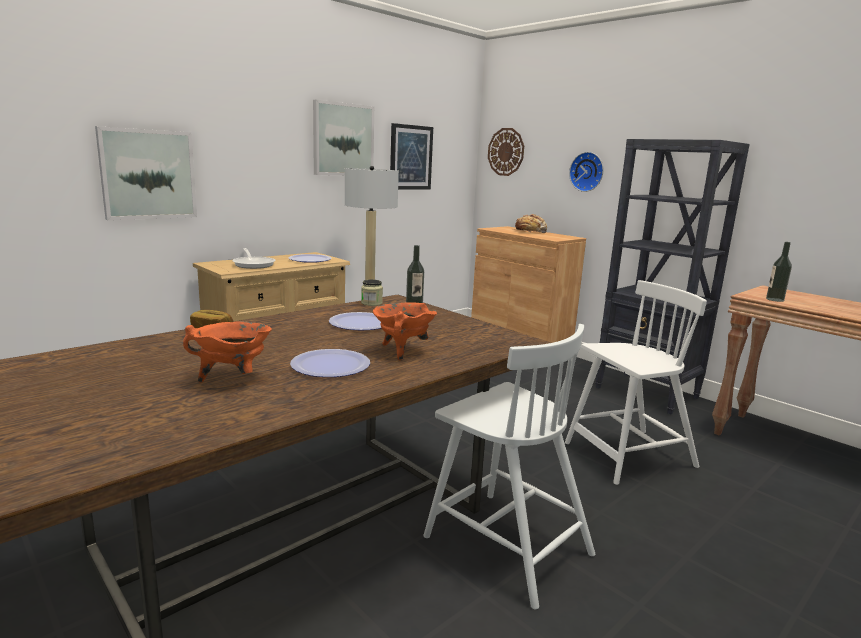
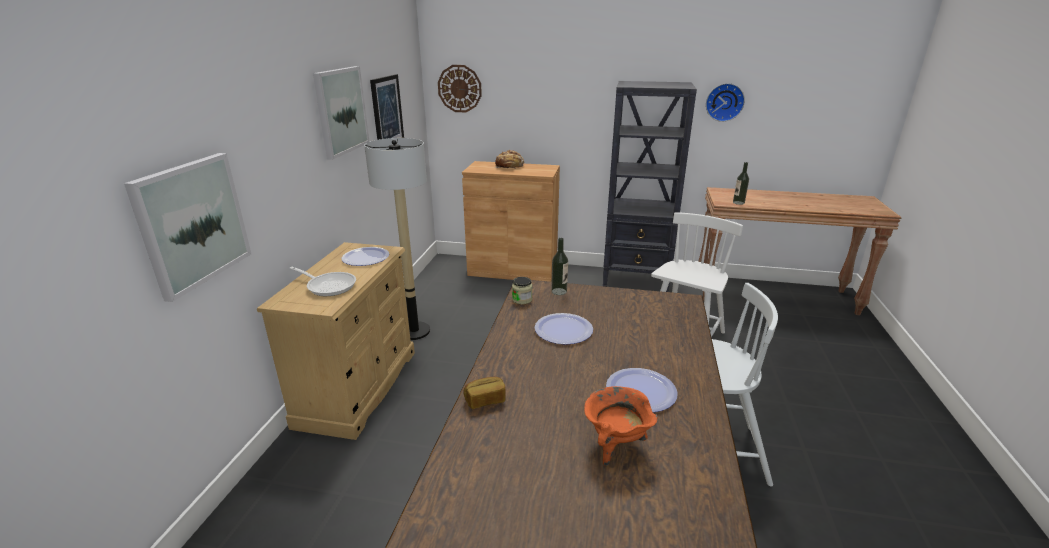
camera: 35 degrees left, 10 degrees up
(402, 351) = (648, 349): orange cooking pot -> none
(587, 172) = (552, 106): wall clock -> wall clock (724, 102)

